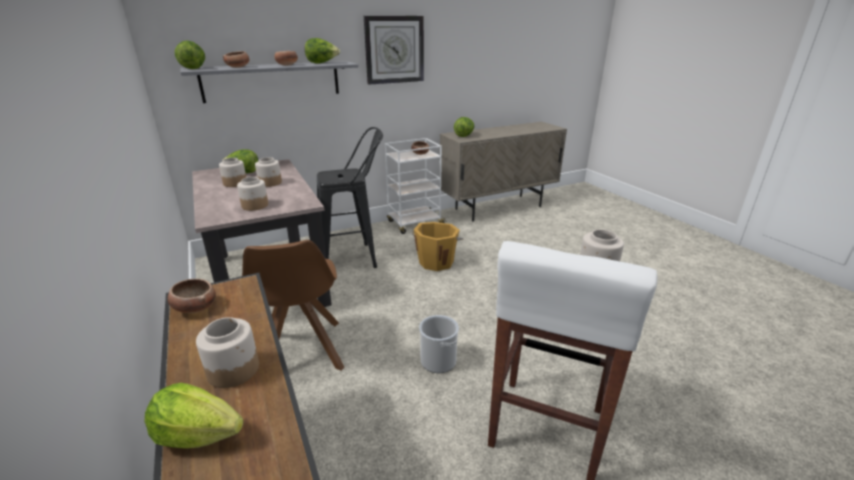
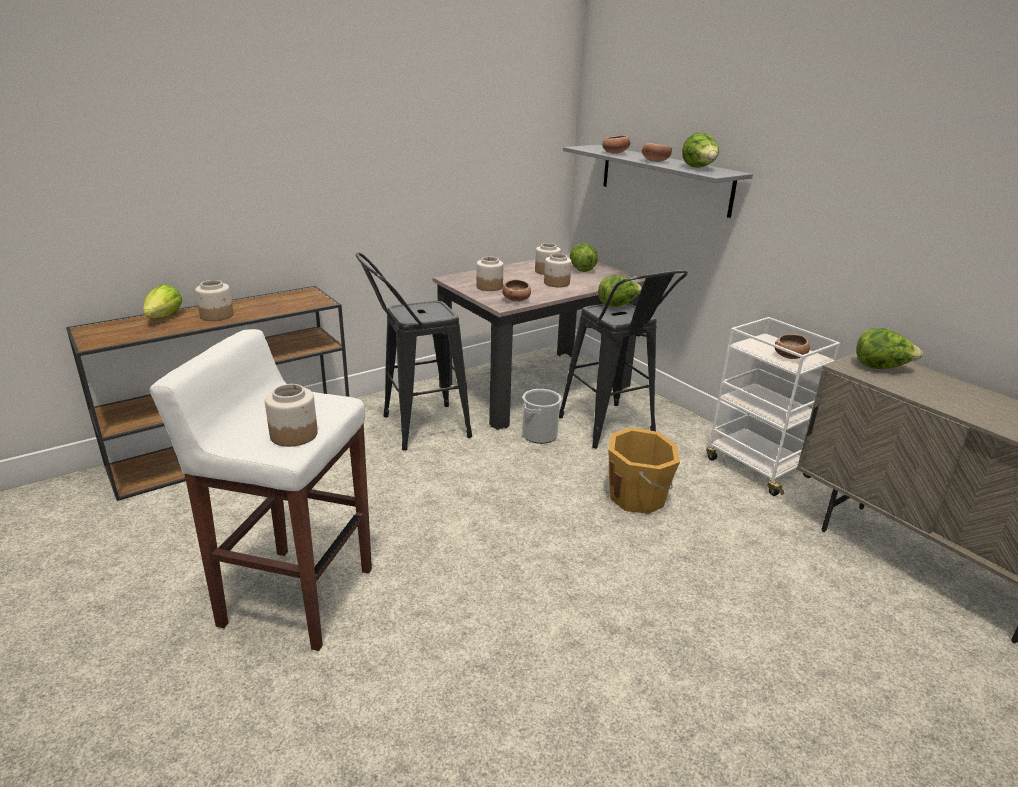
camera: 80 degrees right, 0 degrees up
(193, 68) = (590, 147): lettuce -> lettuce (618, 305)
(195, 307) = (292, 295): bowl -> bowl (516, 300)
(302, 352) = (416, 428): brown chair -> black stool
(394, 50) = (830, 172): wall clock -> none
(438, 361) = (407, 512): bucket -> bucket (539, 435)

